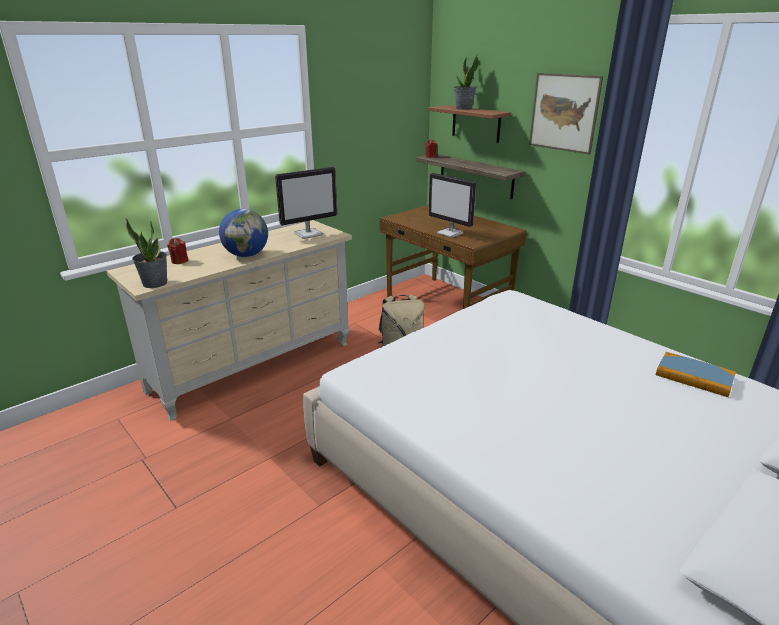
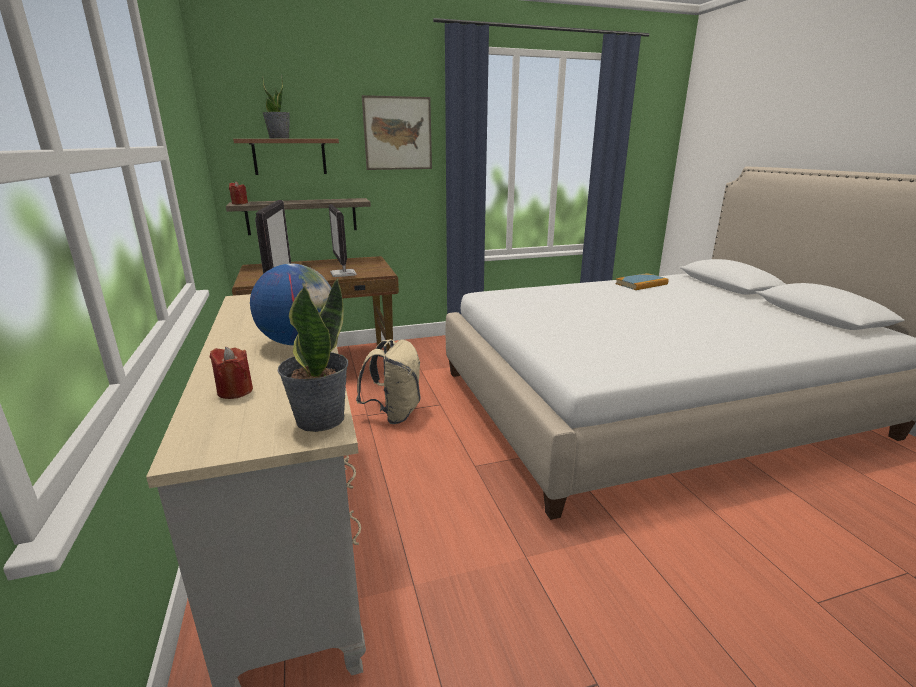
camera: 65 degrees left, 5 degrees down
(450, 233) = (343, 274): monitor -> monitor turned 90 degrees clockwise

